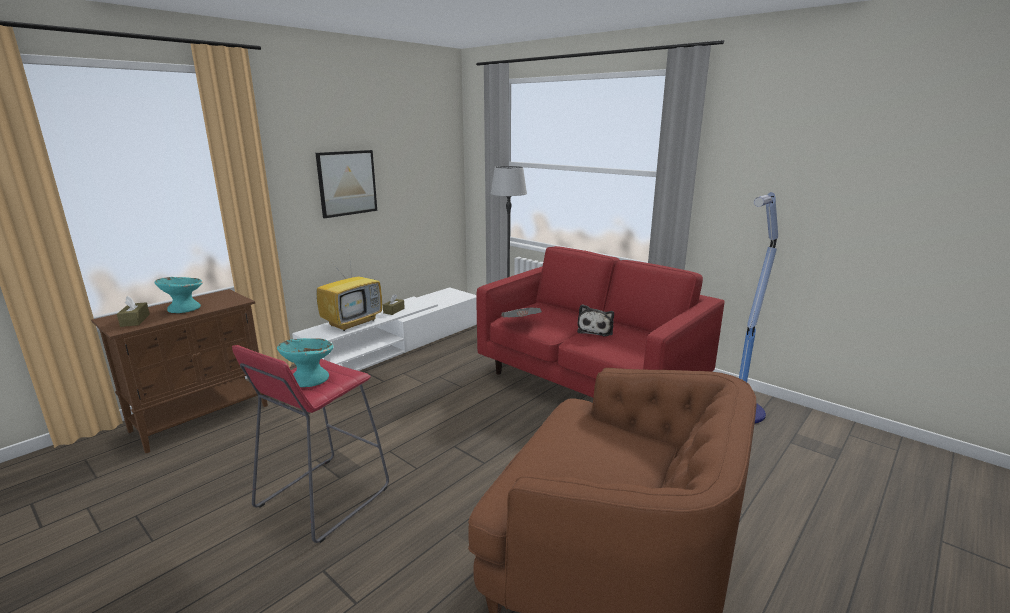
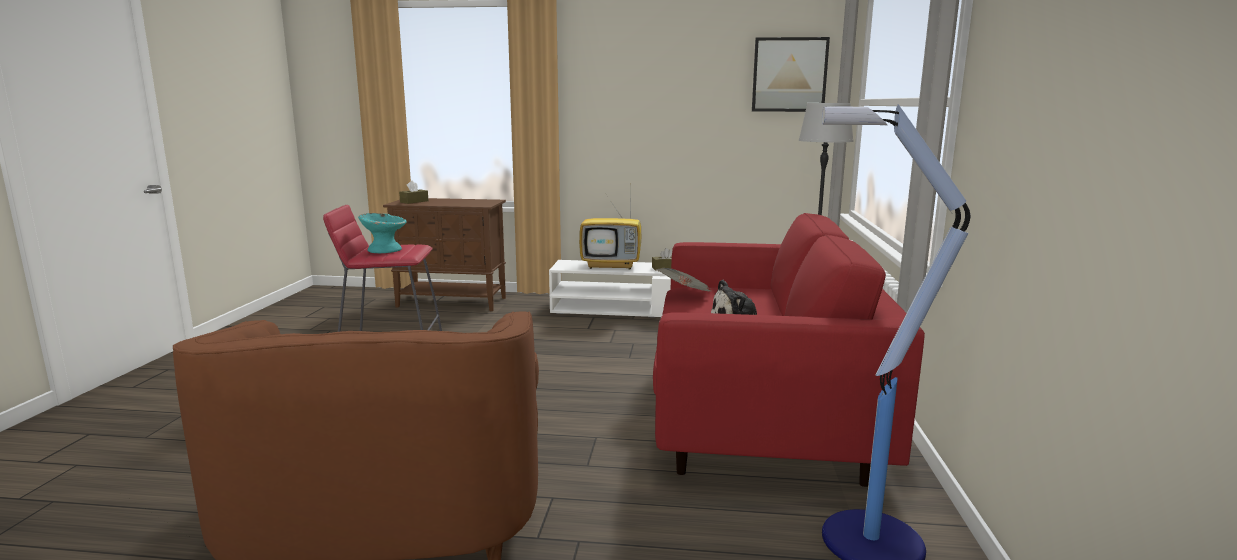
camera: 55 degrees right, 5 degrees down
(184, 308) = (449, 202): turquoise bowl -> none
(347, 183) = (654, 116): picture -> picture (789, 75)

